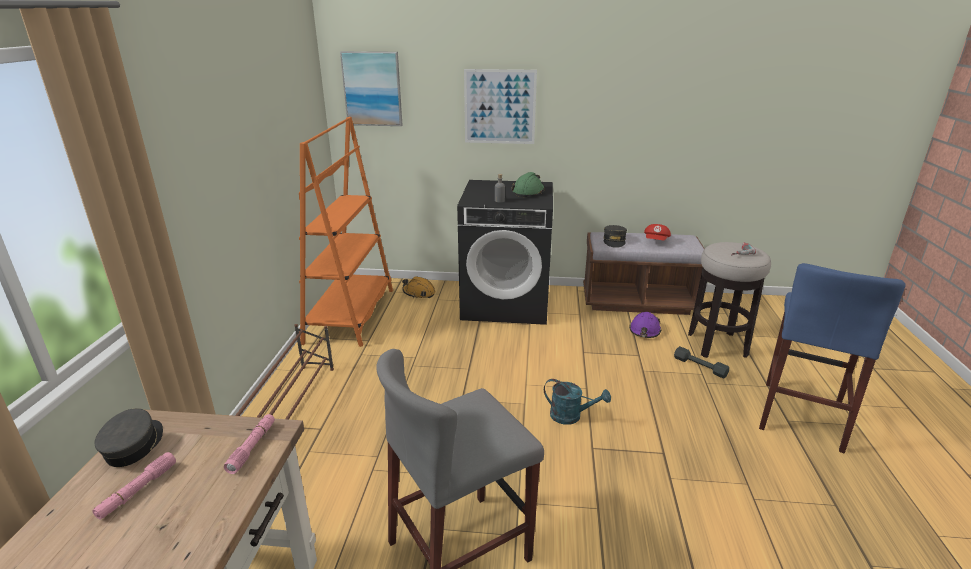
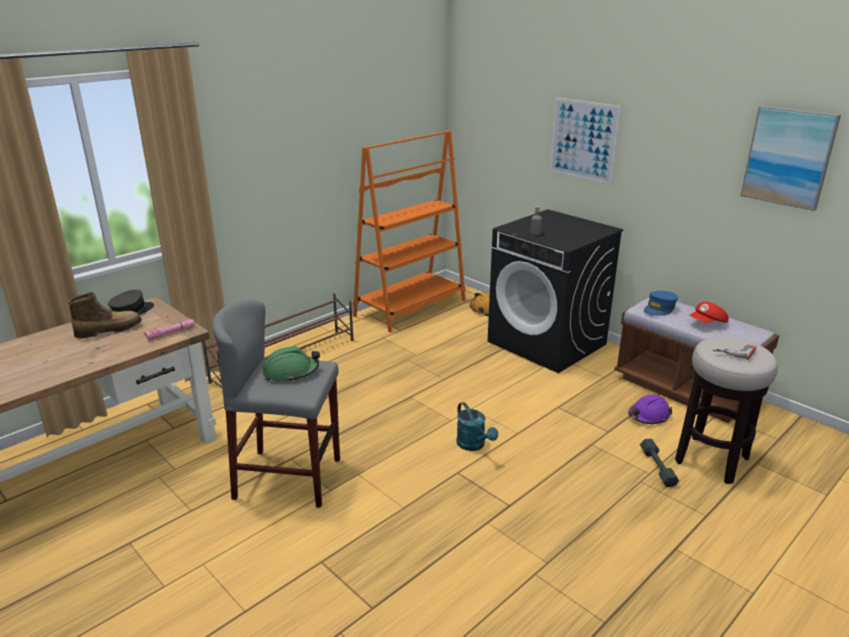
camera: 40 degrees right, 0 degrees up
(138, 490) = (109, 330): pink flashlight -> boot
(372, 89) = (482, 107): picture -> picture (788, 157)
(528, 192) = (578, 232): green hard hat -> green hard hat (291, 372)
(614, 241) = (659, 309): grey cap -> blue cap
(801, 415) = (700, 553): blue stool -> none

